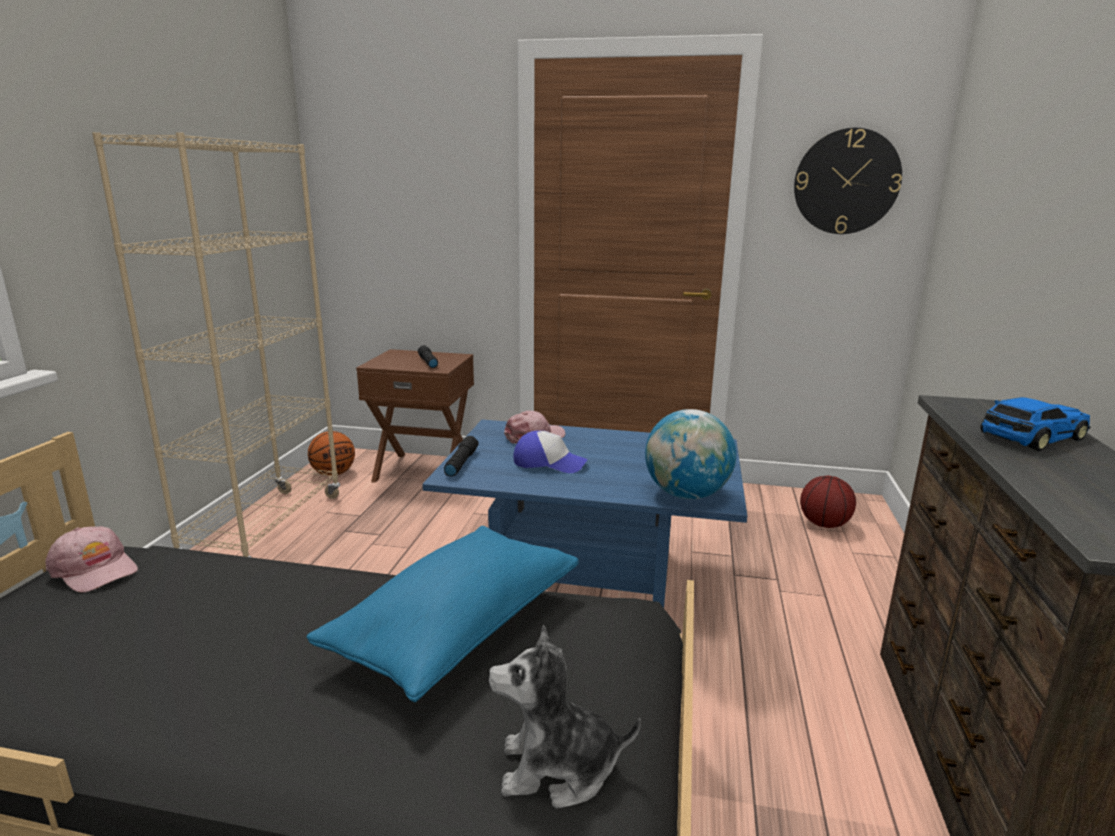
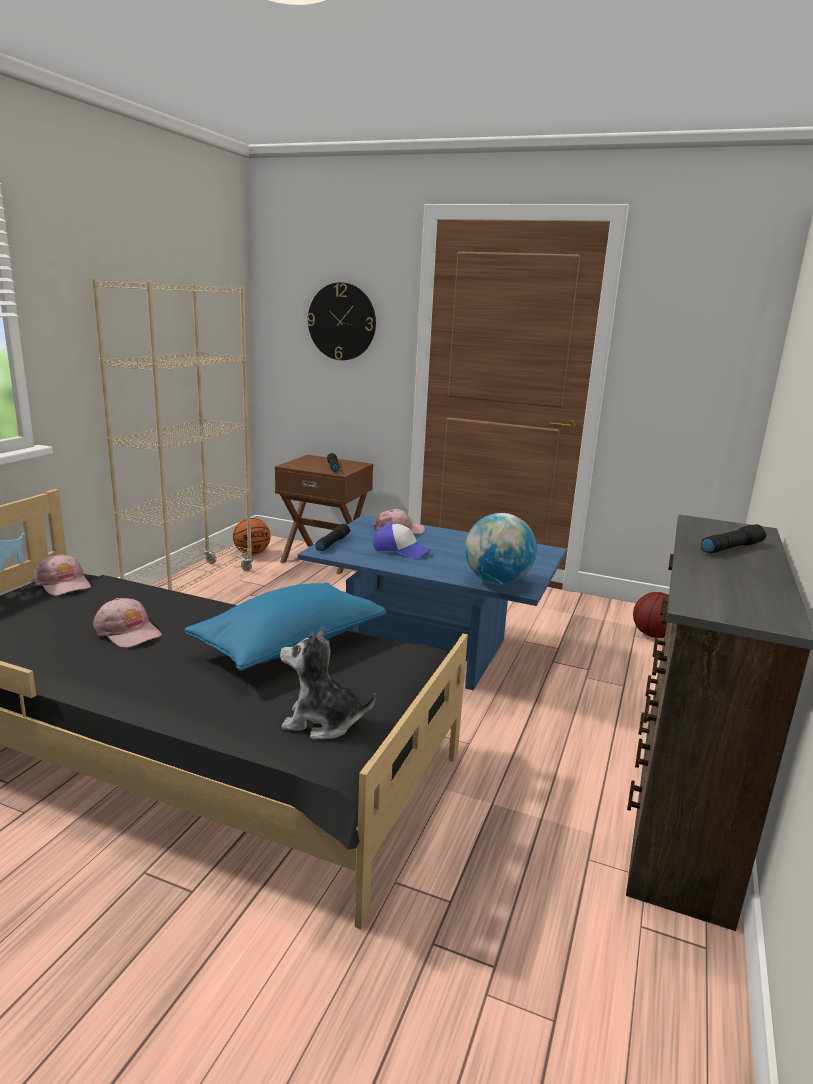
camera: 10 degrees right, 0 degrees up
(211, 643) = (128, 632): none -> pink cap
(846, 182) = (697, 334): wall clock -> wall clock (342, 321)
(1030, 437) = (731, 547): toy car -> black flashlight

